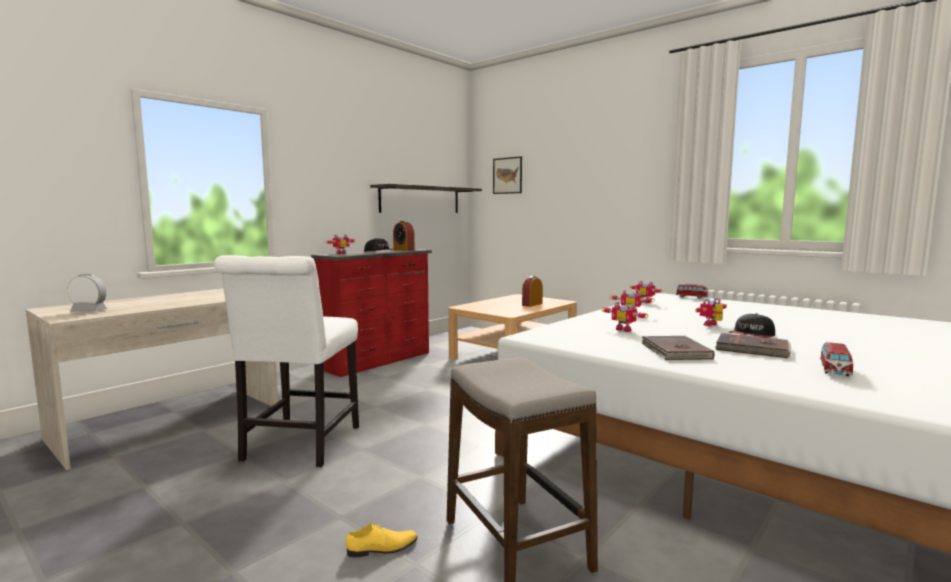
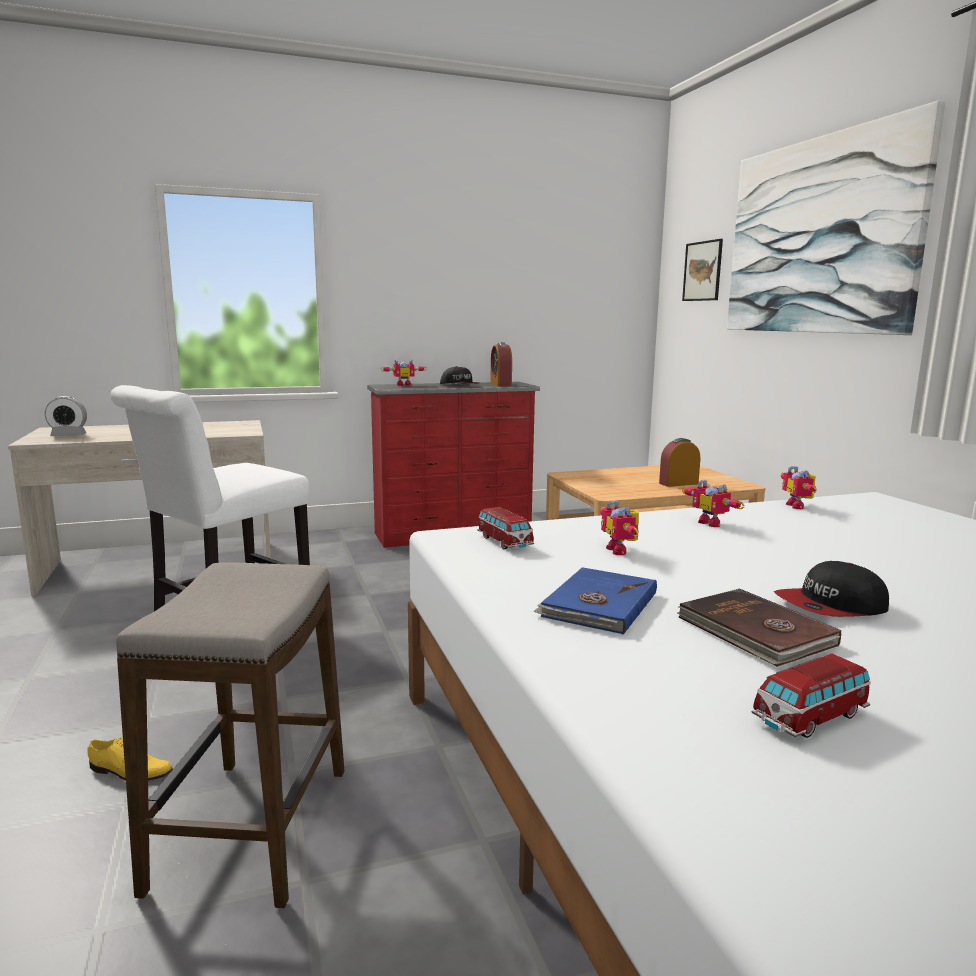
camera: 30 degrees right, 5 degrees up
(89, 311) = (68, 435): alarm clock -> alarm clock turned 135 degrees clockwise
(420, 200) = (560, 310): shelf -> none
(592, 157) = (818, 236): none -> picture
(674, 351) = (597, 605): brown book -> blue book
(691, 297) = (918, 509): toy car -> toy car (504, 542)
(712, 325) = (807, 570): toy robot -> none

